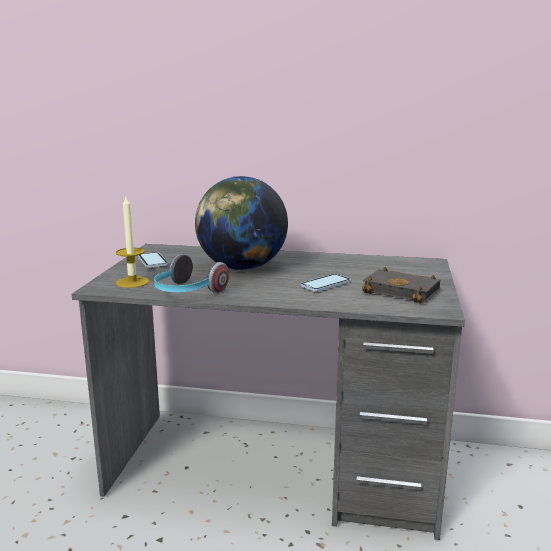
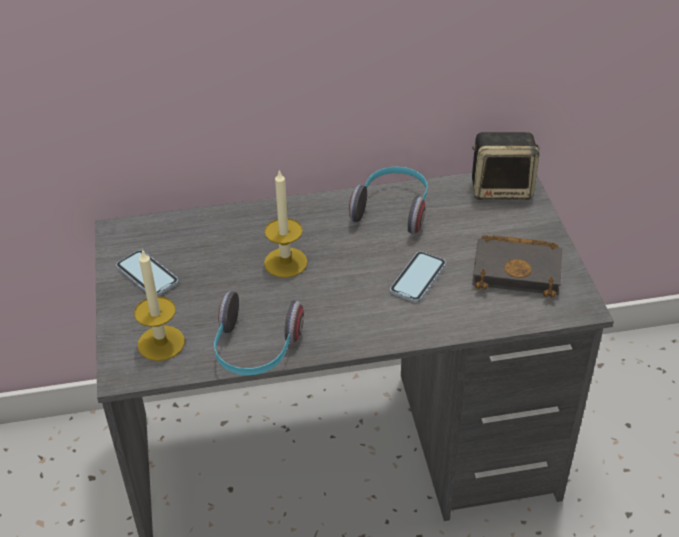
camera: 20 degrees left, 25 degrees up
(242, 268) = (285, 262): globe -> candle
(332, 261) = (393, 209): none -> headphones
(417, 263) = (502, 188): none -> speaker

